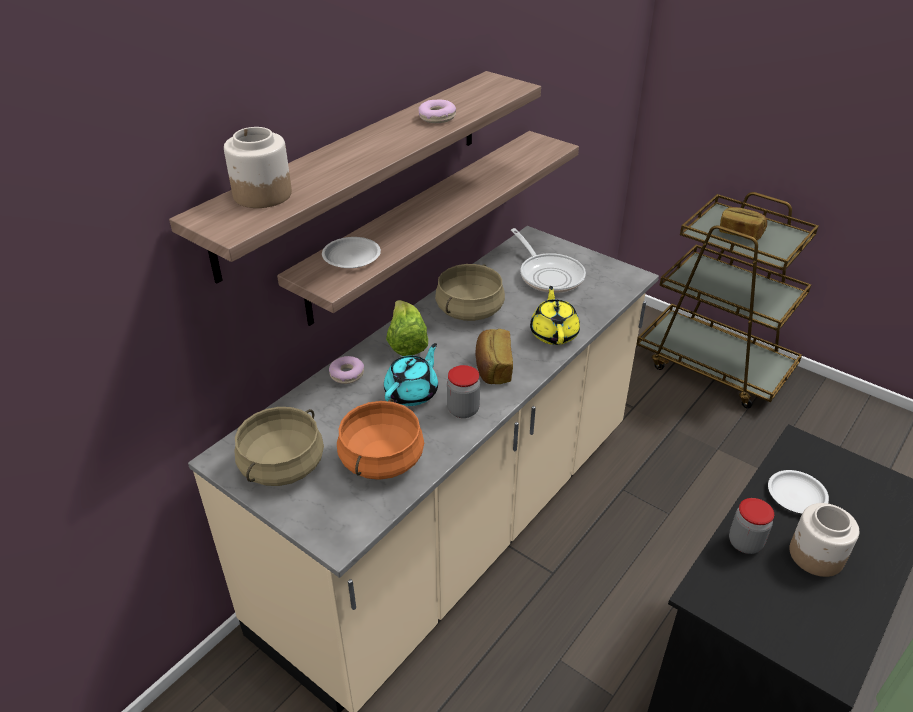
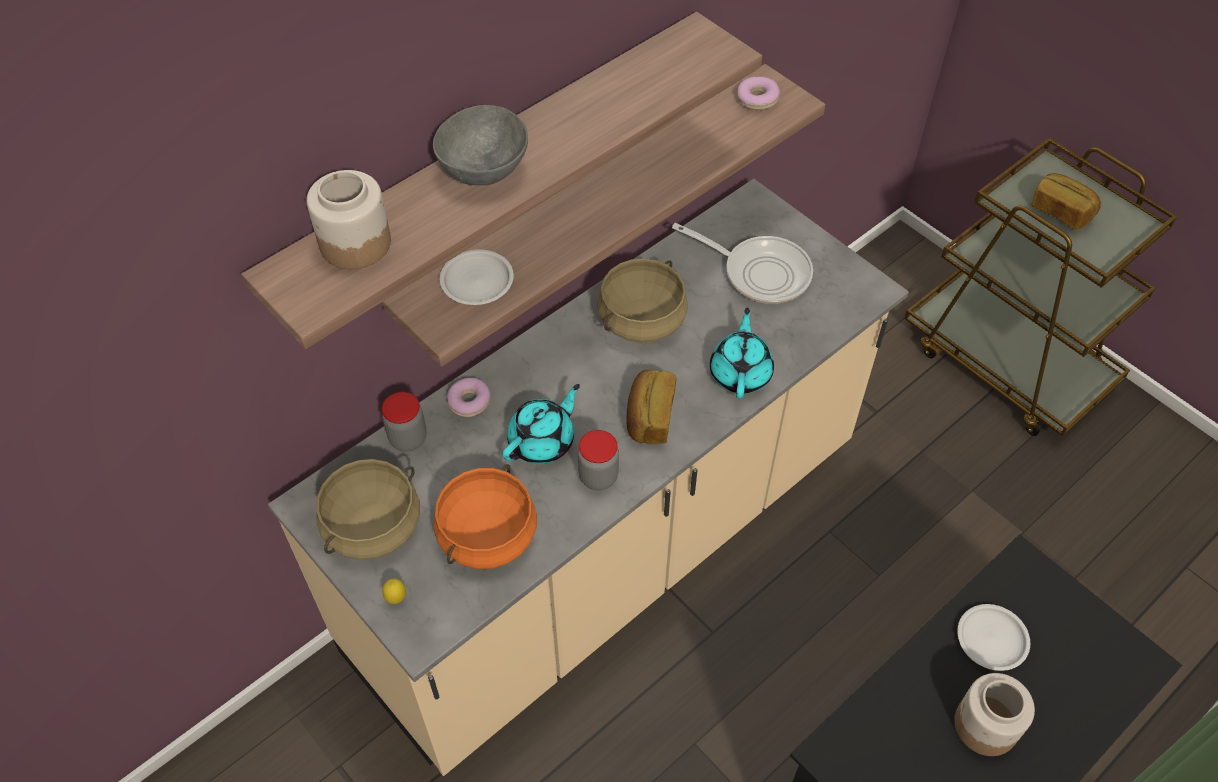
camera: 10 degrees right, 15 degrees up
(312, 515) = (396, 599): none -> lemon
(357, 150) = (486, 169): none -> grey bowl
(406, 343) = (550, 362): lettuce -> none
(437, 117) = (603, 112): donut -> donut (757, 99)
(548, 275) = (760, 272): frying pan -> frying pan turned 45 degrees counterclockwise
(554, 333) = (740, 372): yellow teapot -> turquoise teapot
(745, 543) = (904, 695): jar -> jar (408, 438)

